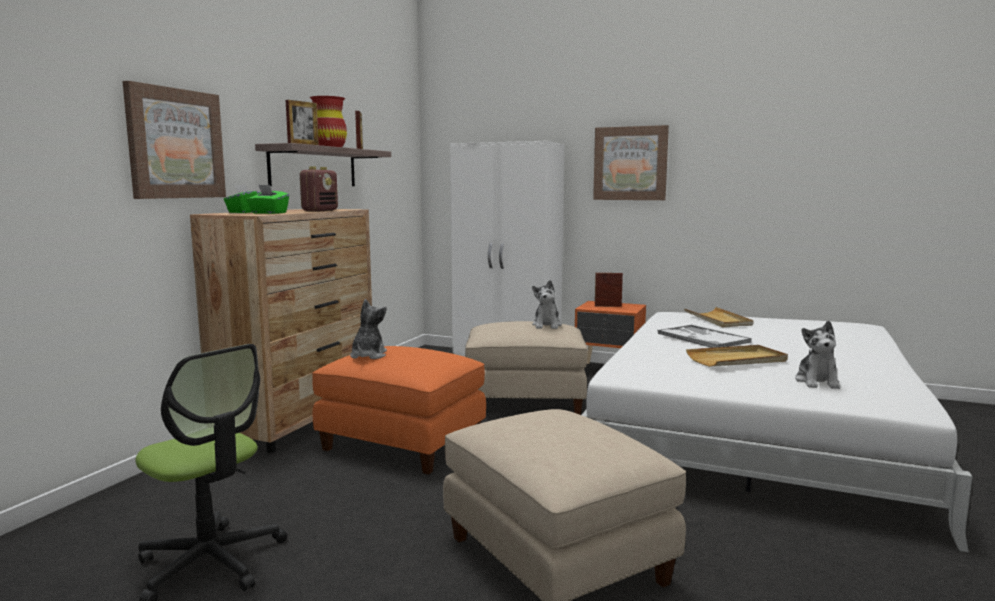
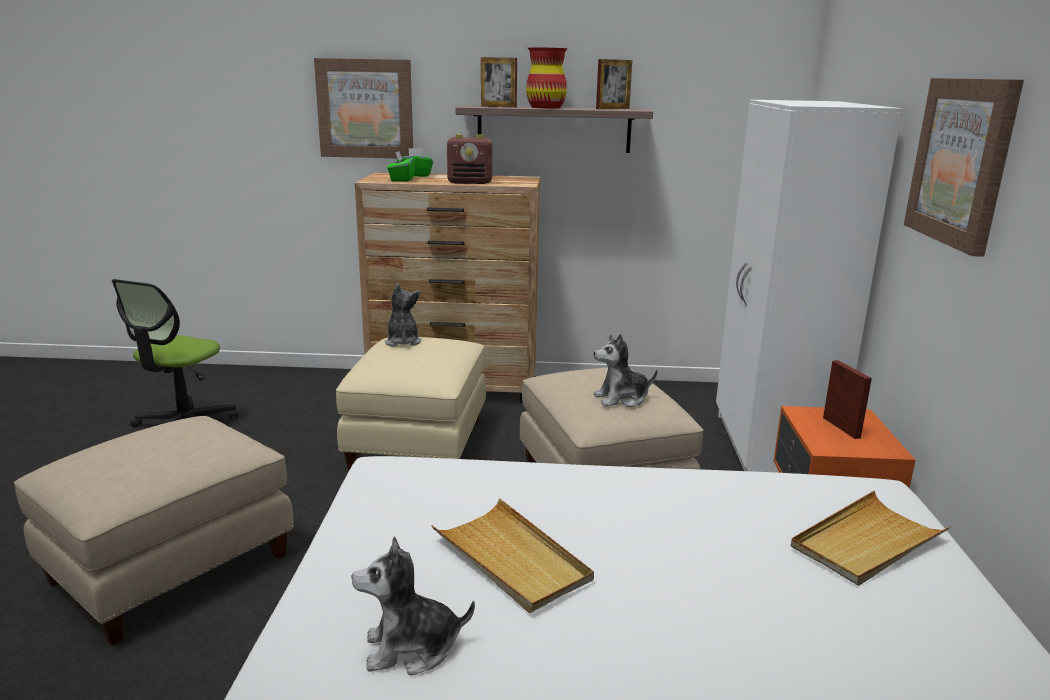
camera: 70 degrees right, 10 degrees up
(368, 355) = (402, 341): plush toy -> plush toy turned 90 degrees counterclockwise
(401, 444) = (417, 443): orange ottoman -> beige ottoman
(702, 338) = (658, 523): tray -> none

